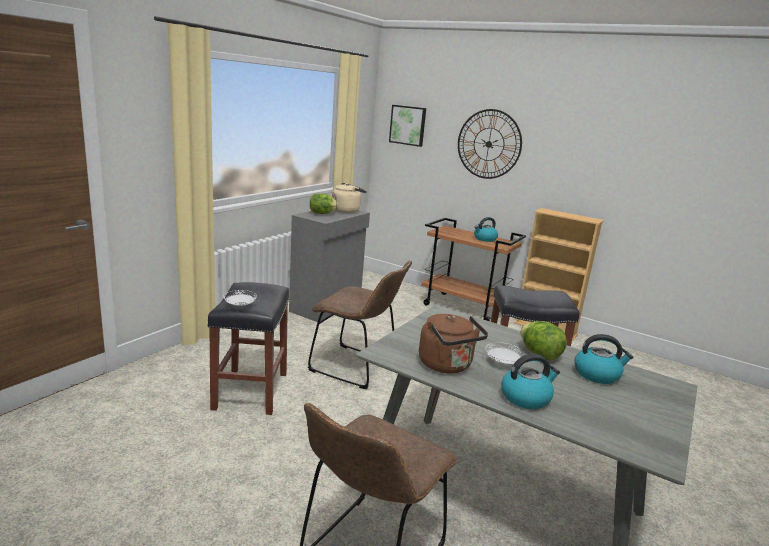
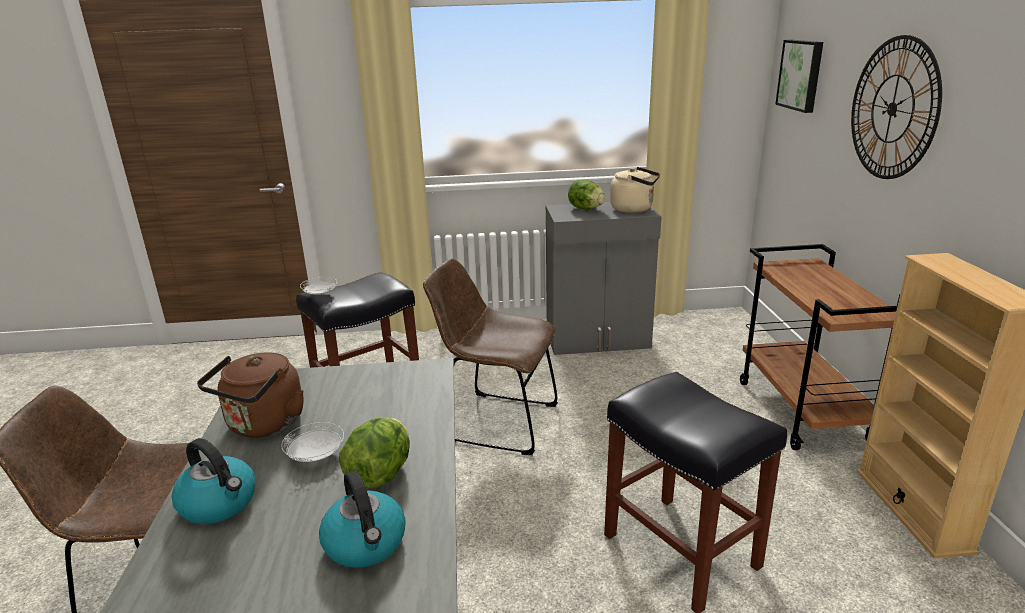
camera: 55 degrees right, 5 degrees up
(357, 367) = (496, 422): brown chair -> brown chair turned 120 degrees clockwise
(484, 239) = (836, 295): kettle -> none

